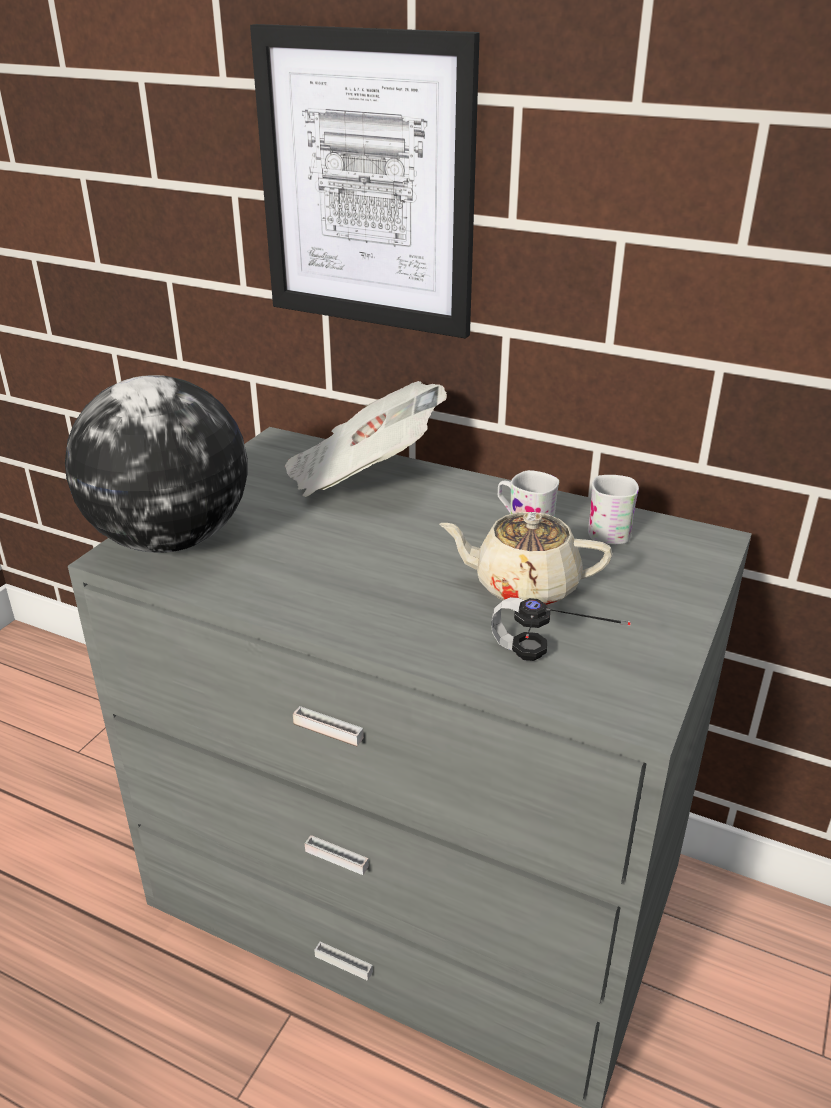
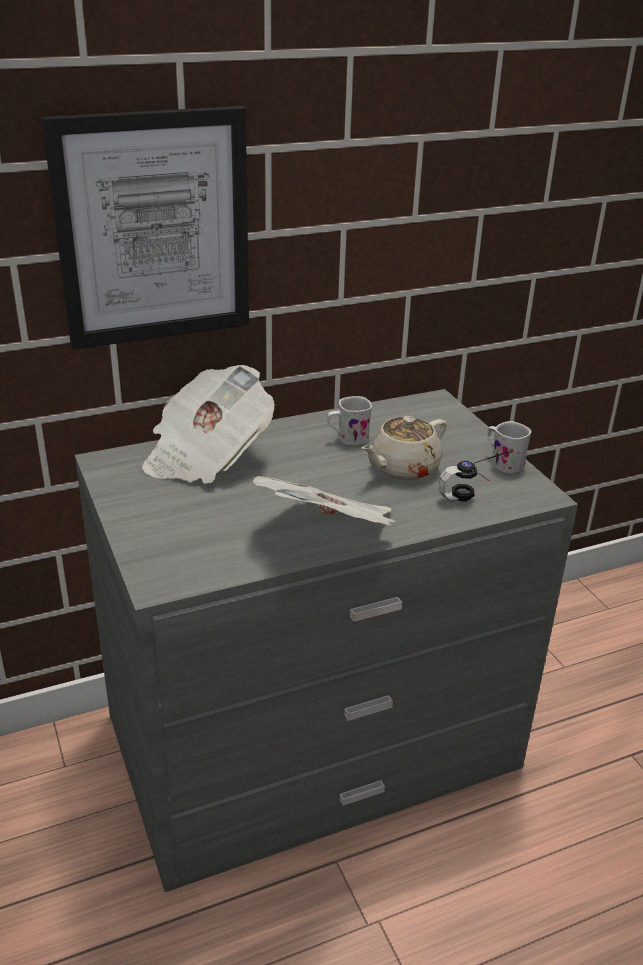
camera: 50 degrees left, 0 degrees up
(171, 540) = (170, 555): globe -> none
(324, 602) = (330, 533): none -> newspaper
(608, 529) = (386, 418): white mug -> white mug (502, 462)

